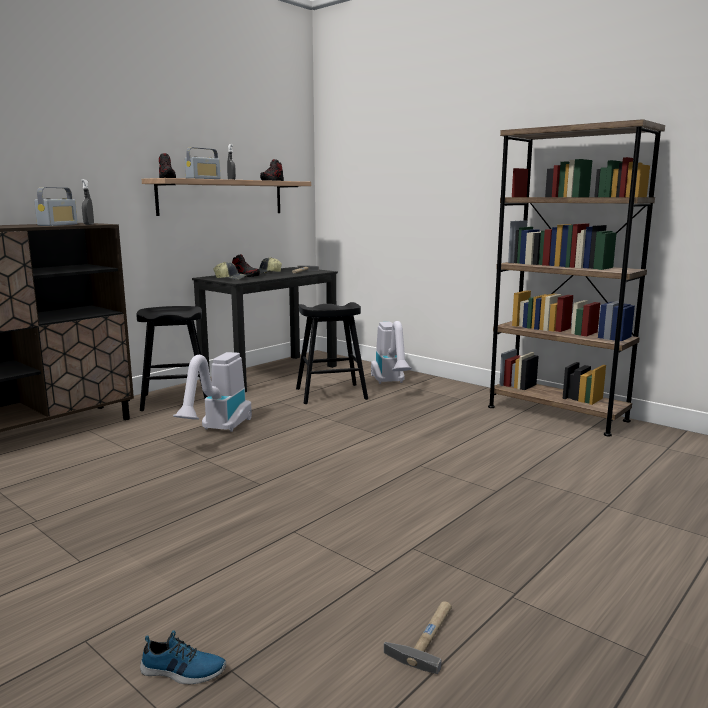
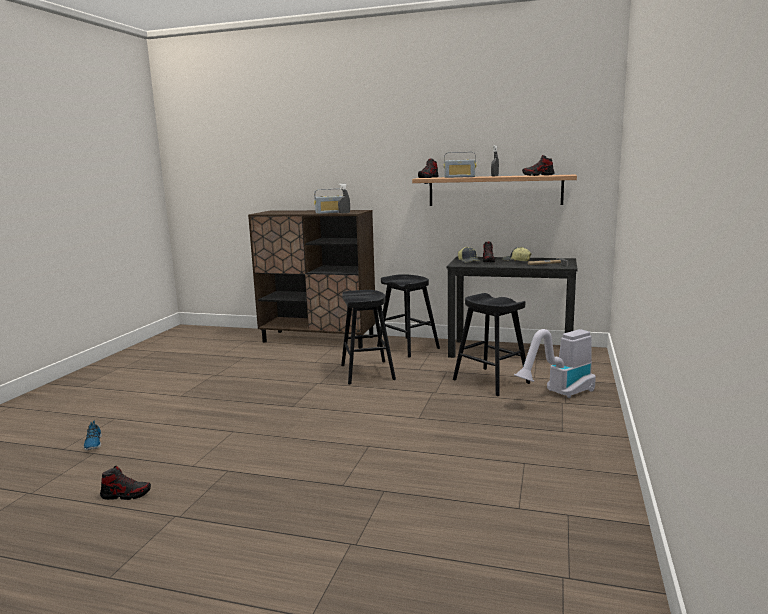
camera: 65 degrees right, 0 degrees up
(218, 430) = (367, 372): vacuum cleaner -> black stool
(427, 635) = (126, 494): hammer -> shoe
(556, 413) = (592, 488): brown bookcase -> none

